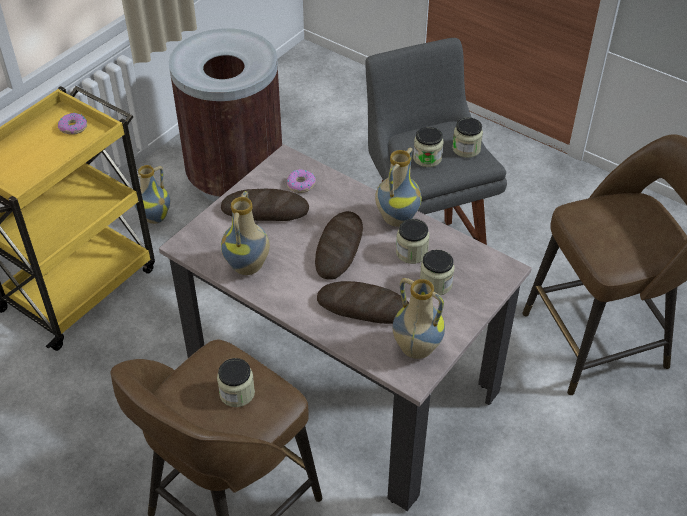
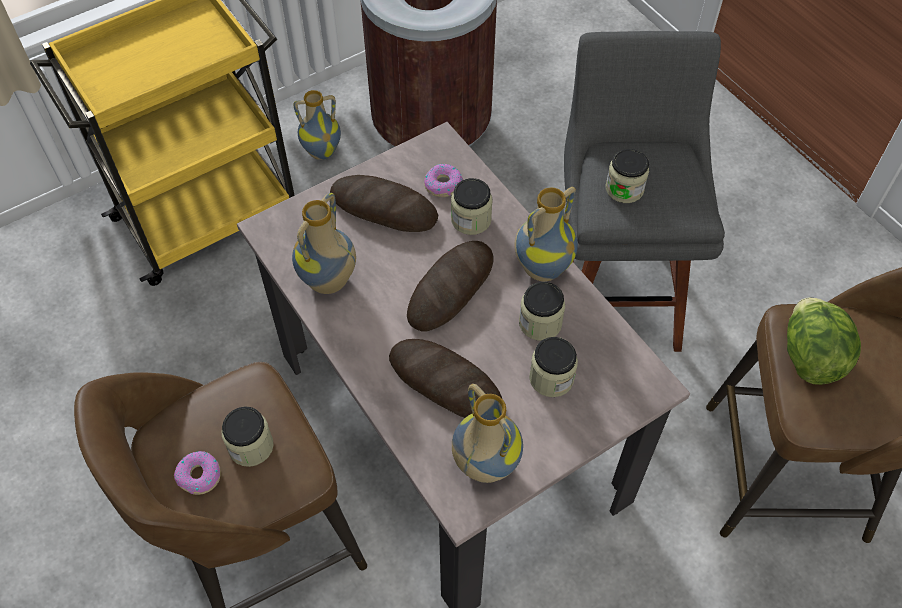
camera: 20 degrees right, 10 degrees up
(73, 127) = (205, 35): donut -> donut (199, 476)
(466, 149) = (682, 189): jar -> jar (471, 219)
(595, 229) = (810, 356): none -> lettuce

